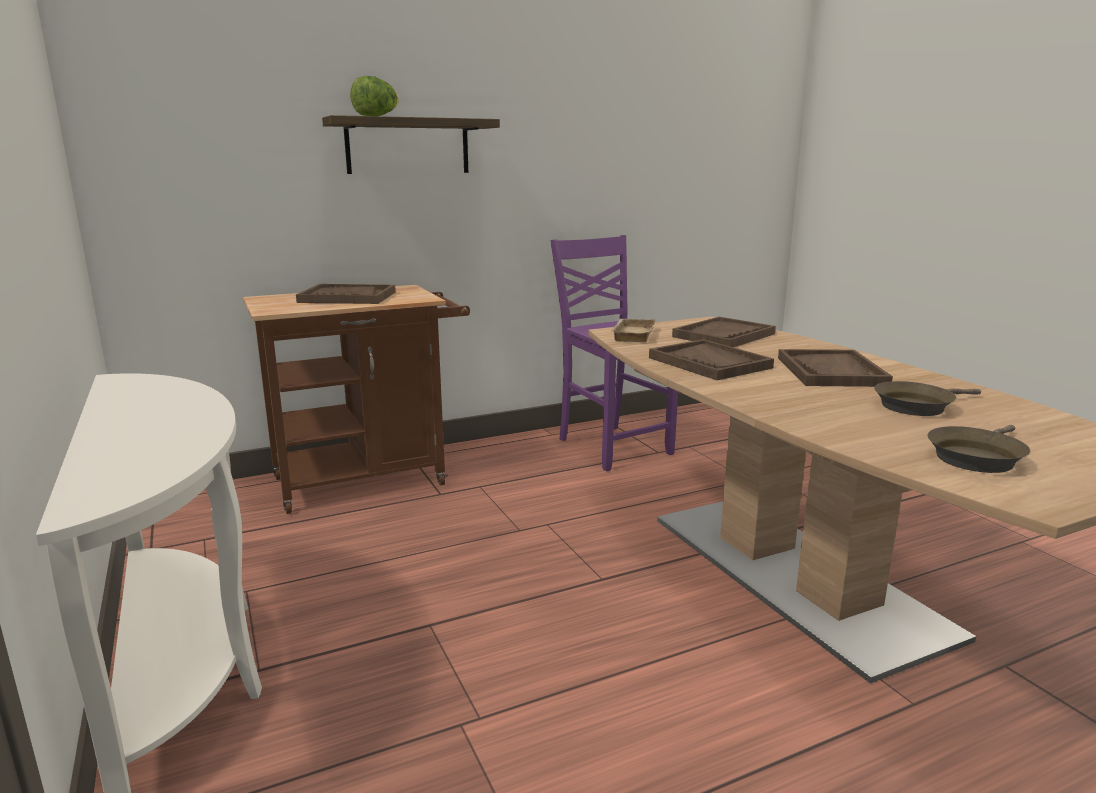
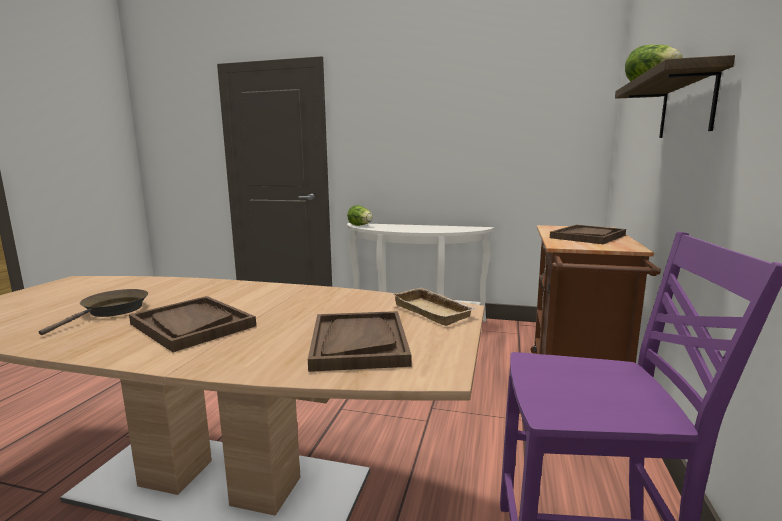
camera: 130 degrees right, 5 degrees down
(131, 486) = (361, 225): none -> lettuce
(709, 363) = (305, 302): brown tray -> none
(976, 457) = (88, 290): brown frying pan -> none

